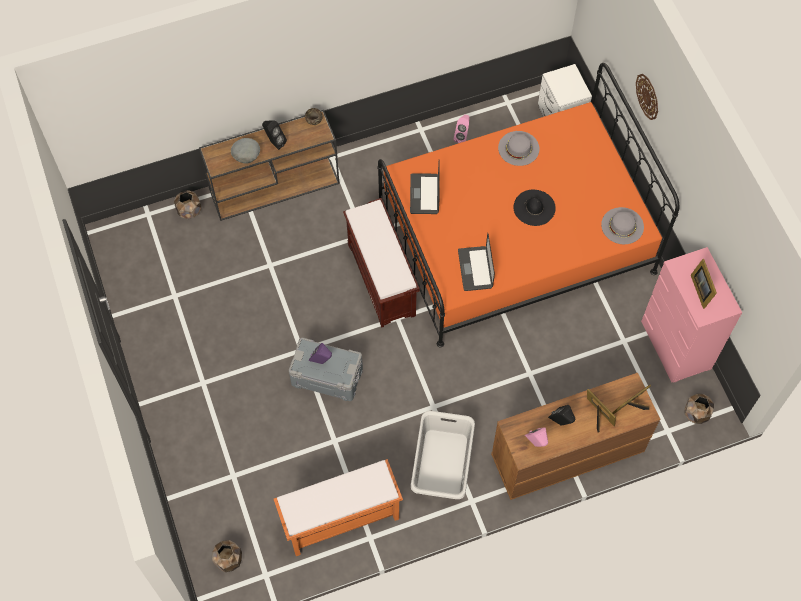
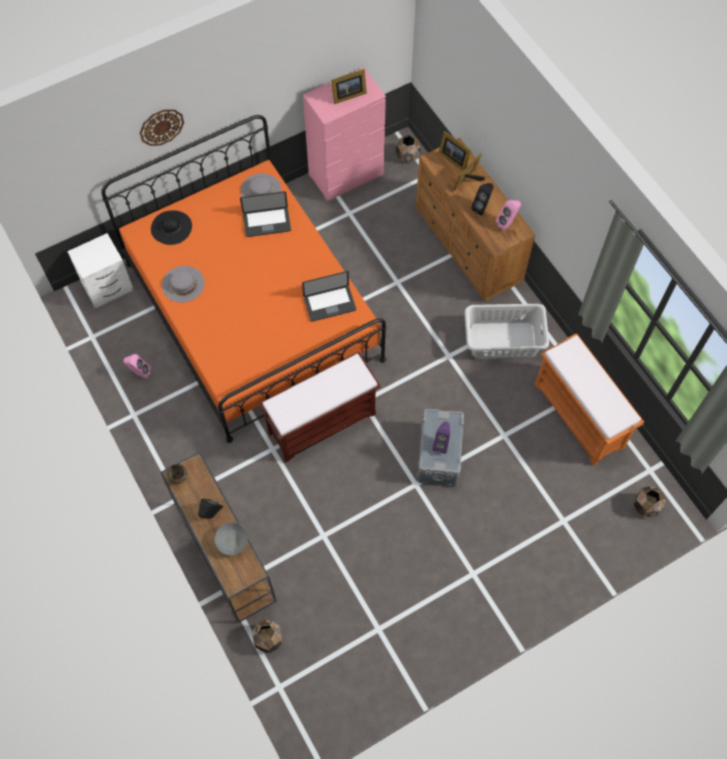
camera: 100 degrees left, 0 degrees up
(424, 194) = (250, 361): laptop -> laptop (267, 223)
(534, 207) = (252, 262): black hat -> black hat (171, 227)

